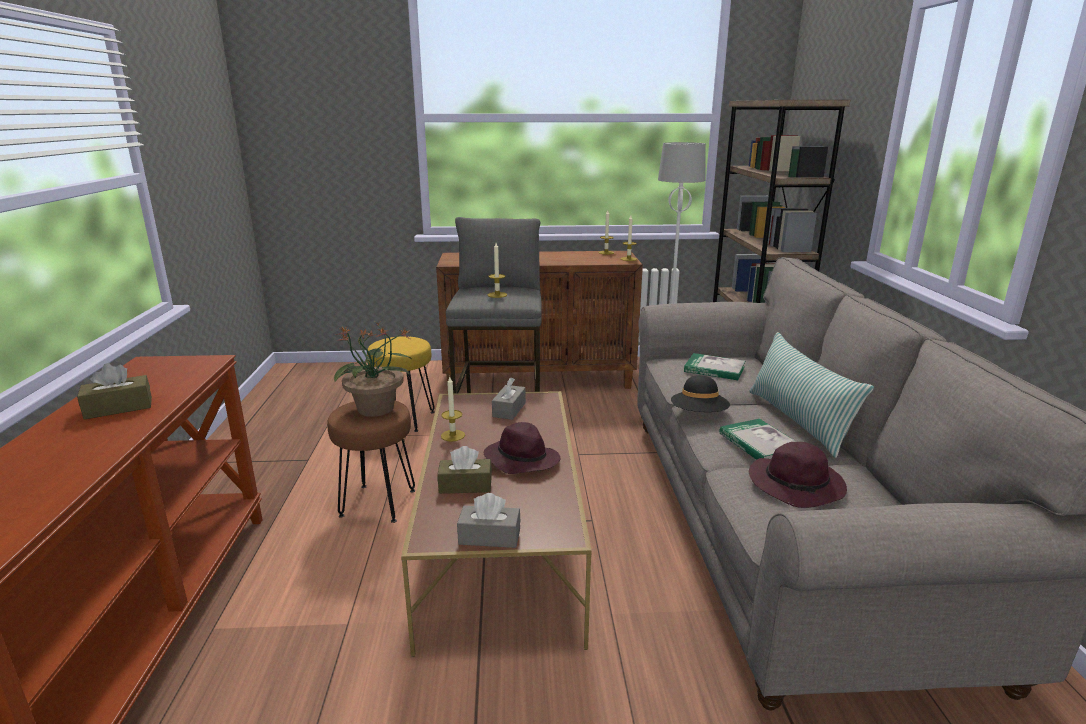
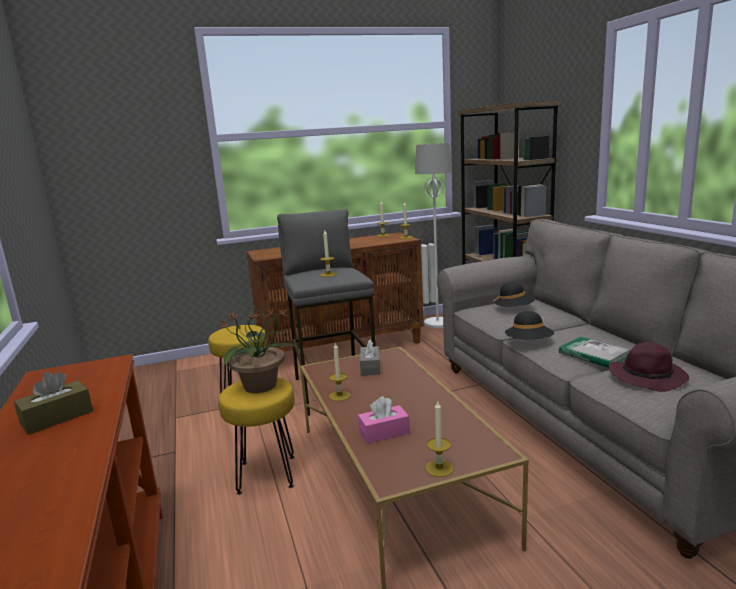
camera: 15 degrees left, 5 degrees down
(377, 502) = (266, 474): brown stool -> yellow stool
(465, 485) = (384, 432): brown tissue box -> pink tissue box
(489, 537) = (439, 468): grey tissue box -> candle
(520, 460) = (413, 403): purple hat -> none
(714, 369) = (514, 309): book -> black hat
(798, 421) = (602, 334): pillow -> none

